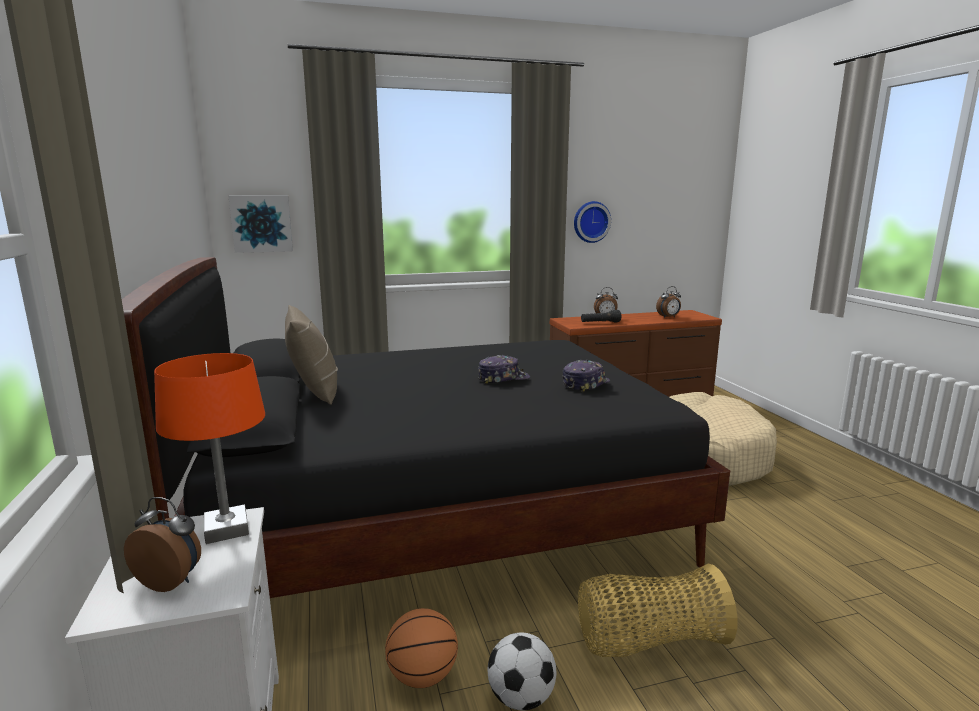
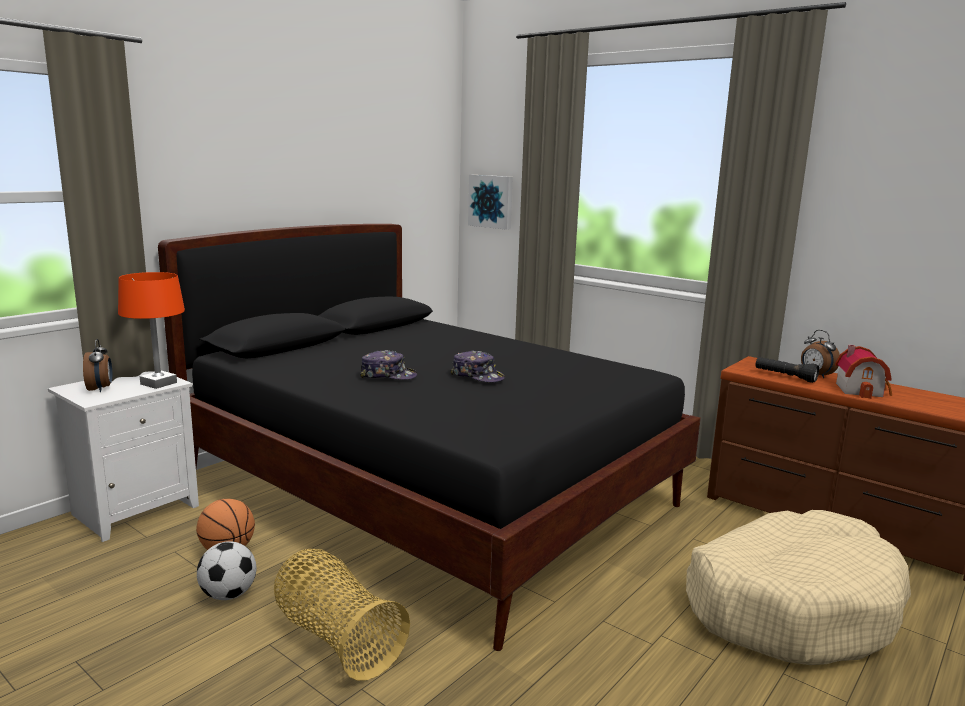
camera: 55 degrees right, 0 degrees up
(315, 392) = (361, 341): beige pillow -> none
(585, 384) = (505, 402): cap -> cap (388, 375)
(591, 222) = (851, 233): wall clock -> none
(640, 319) = (862, 390): none -> toy house
(668, 317) = (921, 401): alarm clock -> none

